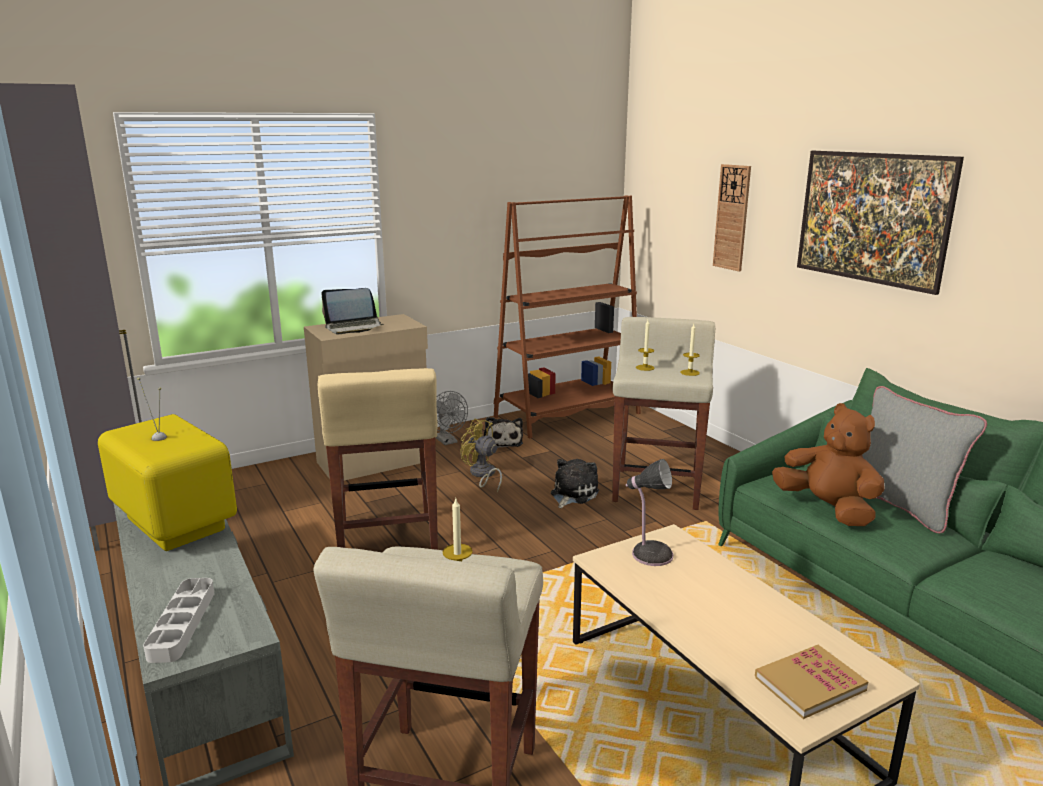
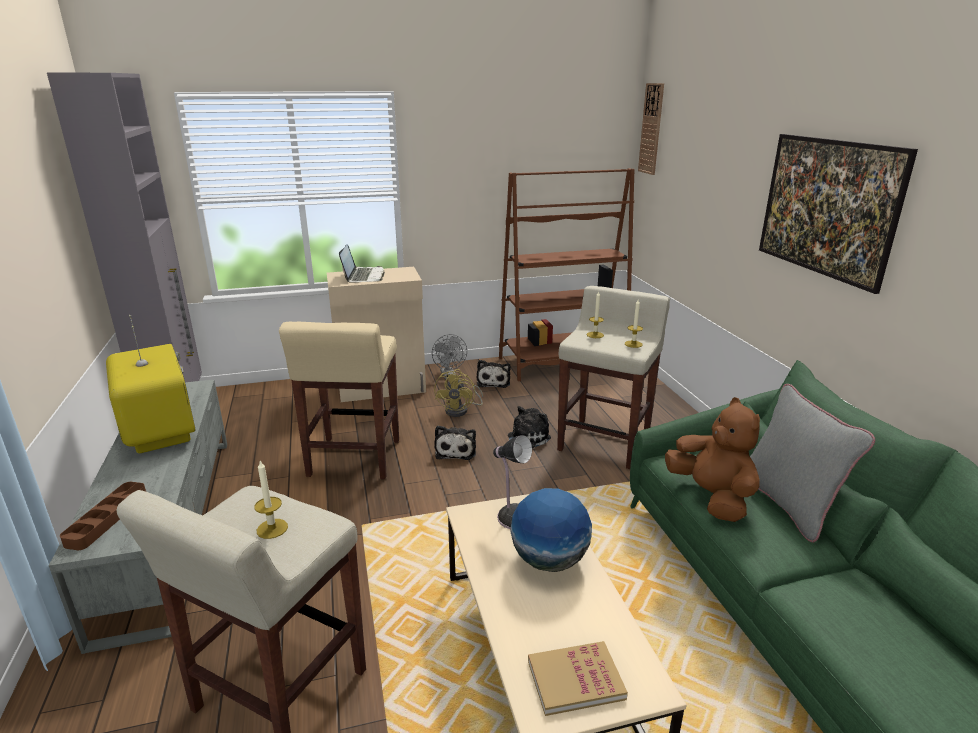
camera: 15 degrees right, 5 degrees up
(182, 624) = (107, 518): grey tray -> brown tray
(354, 327) = (363, 276): laptop -> laptop turned 90 degrees counterclockwise
(482, 475) = (461, 410): yellow fan -> yellow fan turned 135 degrees counterclockwise
(501, 516) = (456, 450): none -> plush toy
(713, 587) = (549, 560): none -> globe
(732, 217) = (712, 196): wall clock -> wall clock (651, 129)

